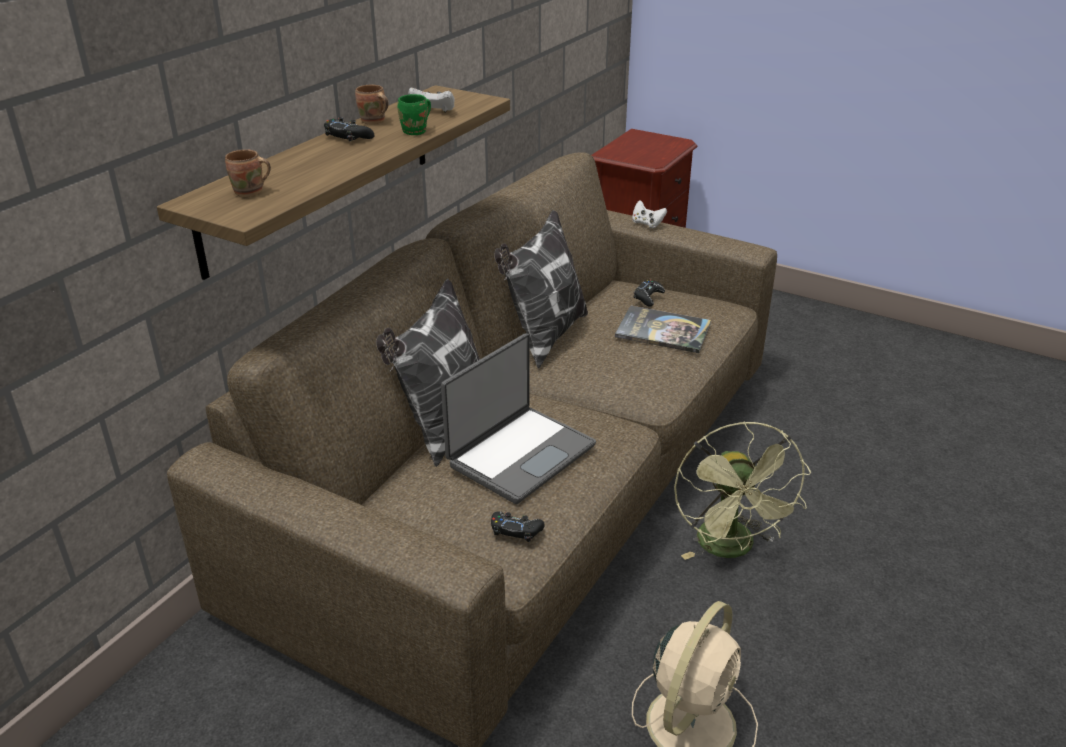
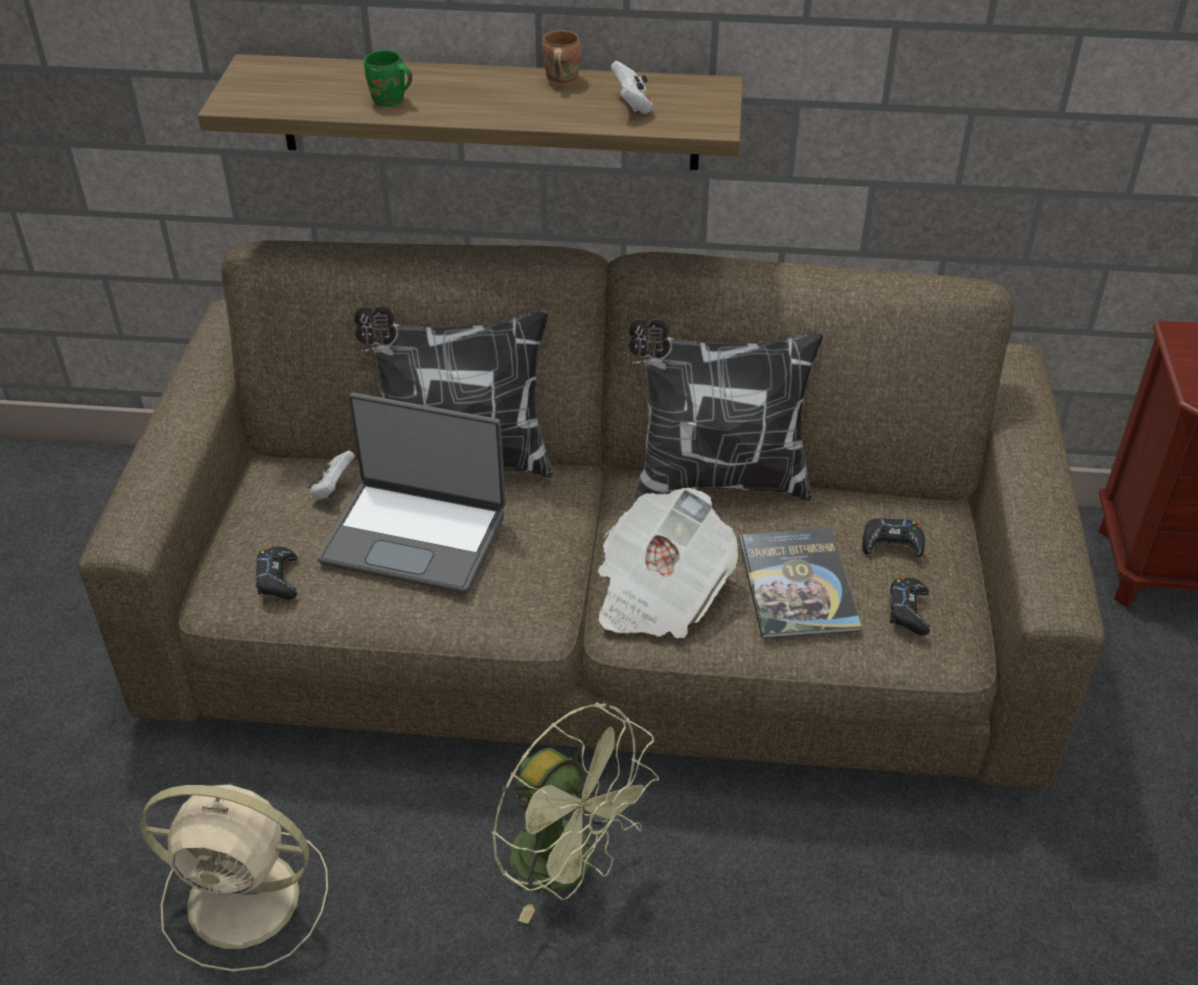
camera: 65 degrees right, 10 degrees up
(250, 193) = (293, 85): brown mug -> none
(348, 137) = (495, 82): black game controller -> black game controller (908, 611)
(416, 132) = (548, 116): green mug -> green mug (389, 101)
(635, 378) = (659, 592): none -> newspaper
(647, 224) = (1031, 459): white game controller -> white game controller (332, 489)
(731, 549) = (569, 866): green fan -> green fan turned 105 degrees counterclockwise

